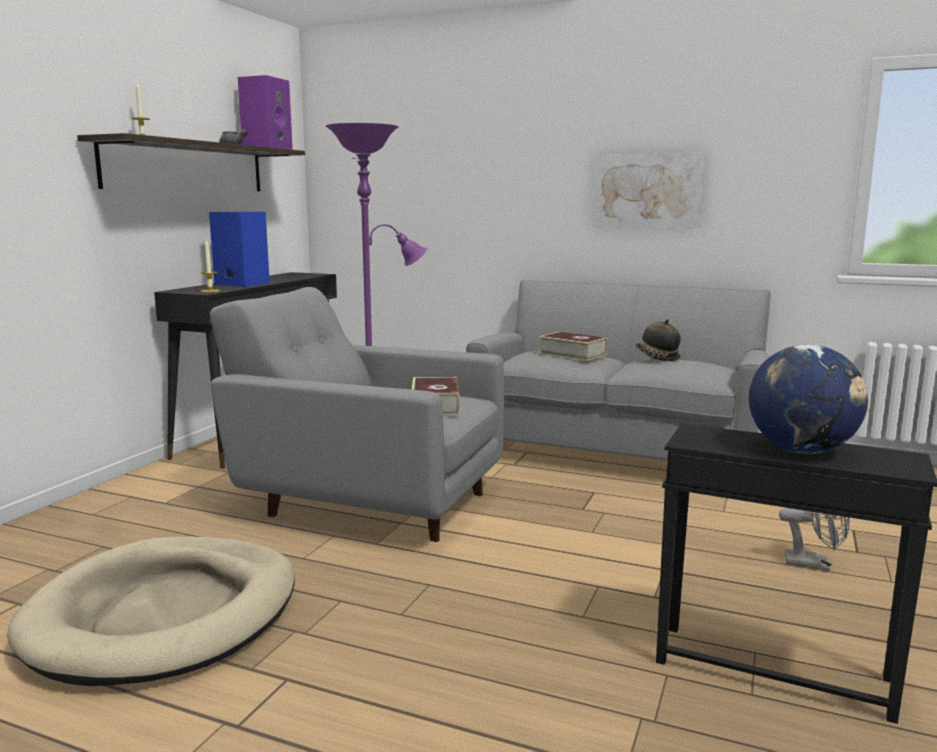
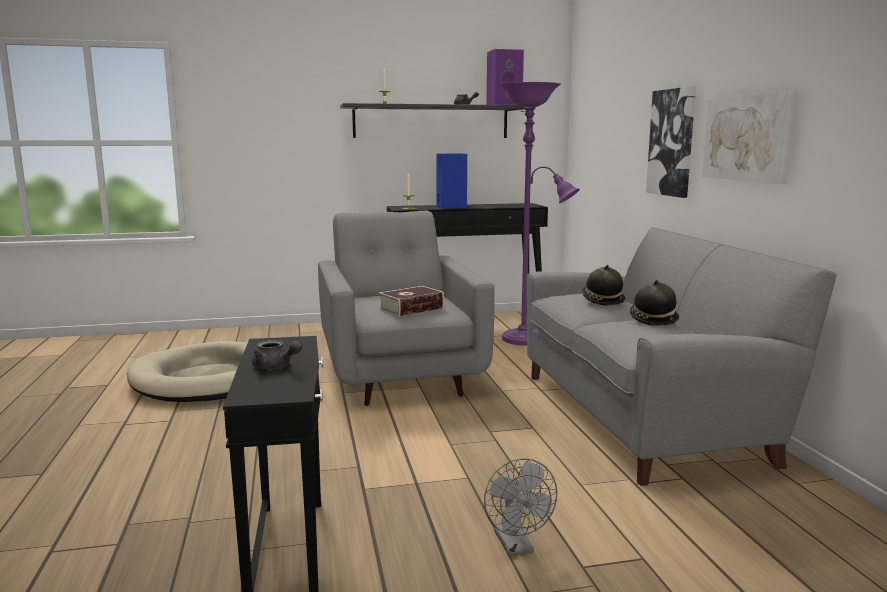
camera: 55 degrees right, 0 degrees up
(531, 196) = (672, 142): none -> picture
(572, 354) = (602, 301): book -> hat
(801, 450) = (275, 367): globe -> grey teapot

